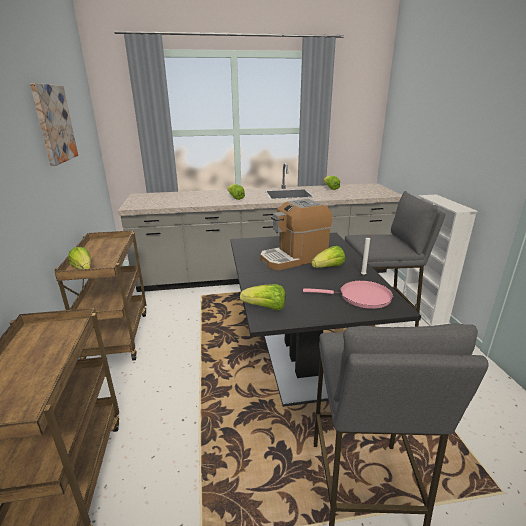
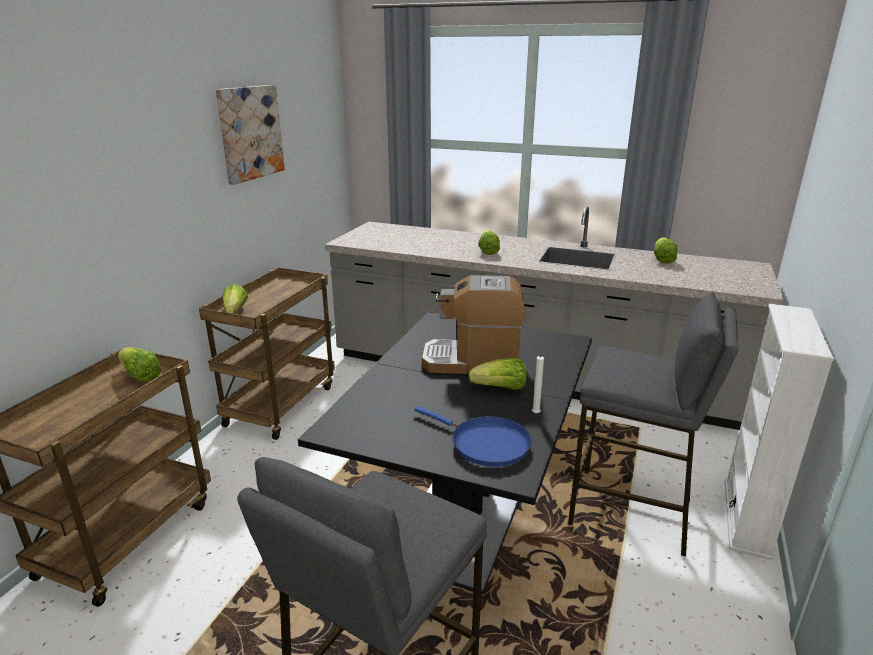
camera: 30 degrees right, 0 degrees up
(265, 308) = (349, 416): lettuce -> lettuce (140, 376)
(361, 297) = (485, 443): pink frying pan -> blue frying pan

